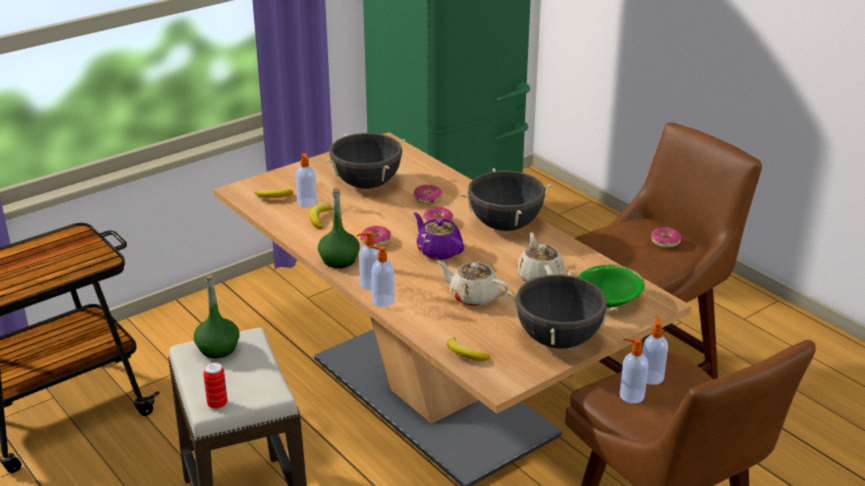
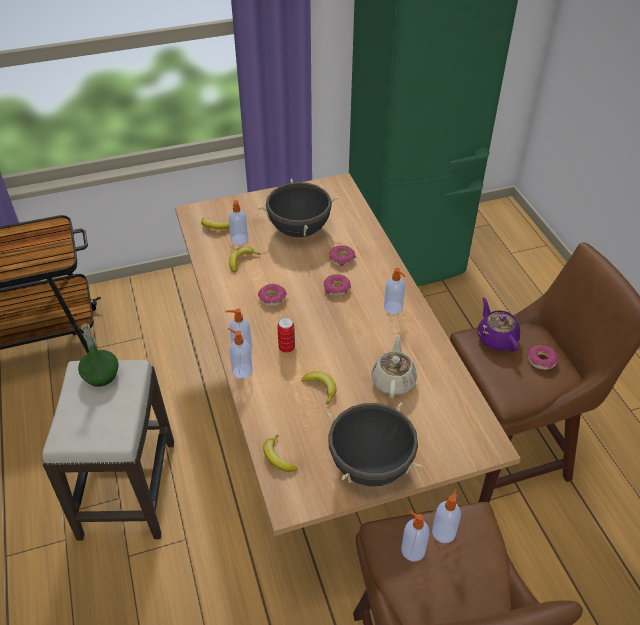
camera: 20 degrees right, 15 degrees up
(217, 404) = (69, 438): can -> can (286, 348)
(339, 260) = (231, 313): green bottle -> none
(438, 251) = (319, 324): purple teapot -> purple teapot (496, 338)
(472, 296) = (321, 388): beige teapot -> banana
(505, 225) = (393, 308): black cooking pot -> soap dispenser
(608, 300) = (442, 428): green bowl -> none

